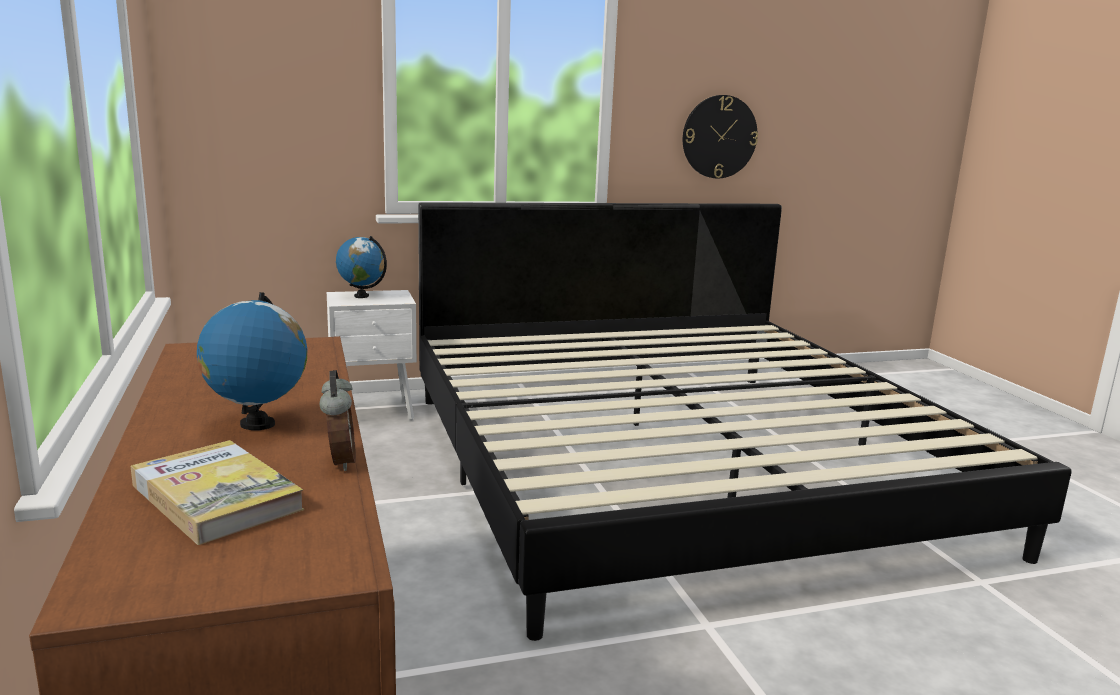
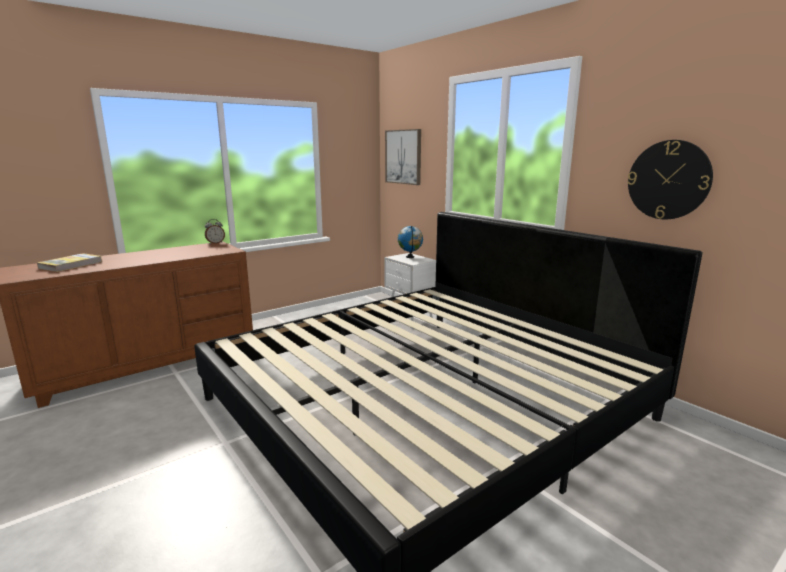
camera: 70 degrees right, 0 degrees up
(251, 102) = (403, 157): none -> picture
(257, 424) = (134, 259): globe -> none
(339, 462) = (95, 269): alarm clock -> alarm clock (215, 243)

